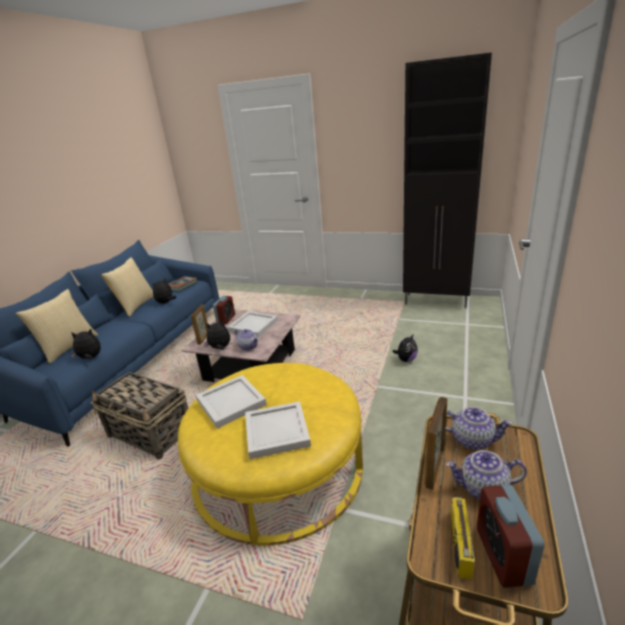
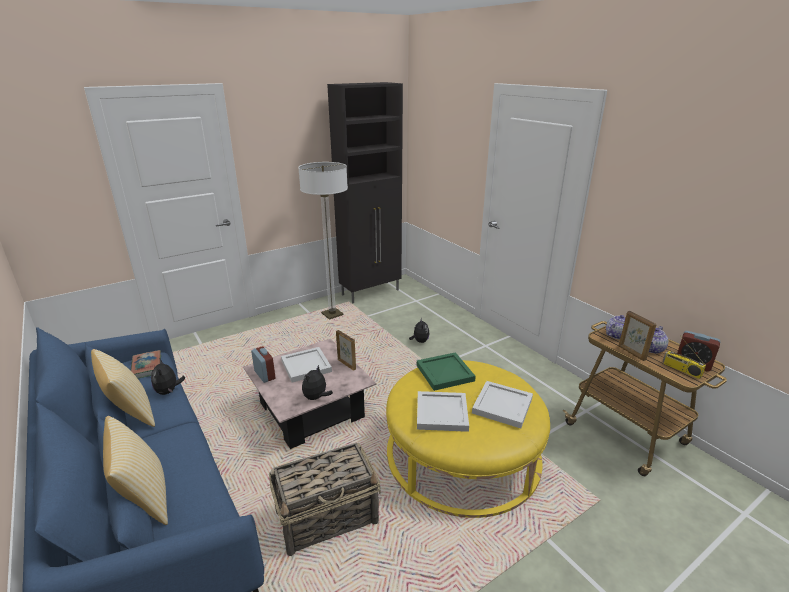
camera: 55 degrees left, 0 degrees up
(90, 358) = (210, 484): plush toy -> none
(204, 338) = (279, 400): picture frame -> picture frame (347, 364)
(248, 346) = (339, 382): teapot -> none
(295, 376) = (444, 372): none -> green tray
(374, 306) = (332, 314): none -> floor lamp

